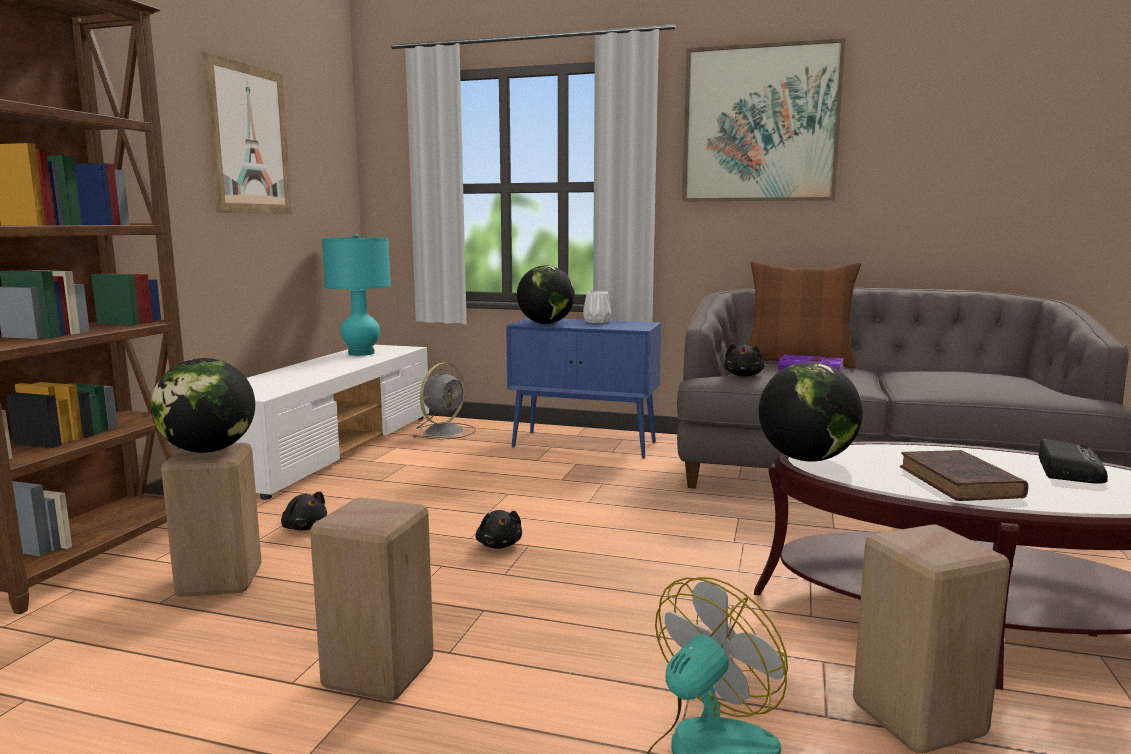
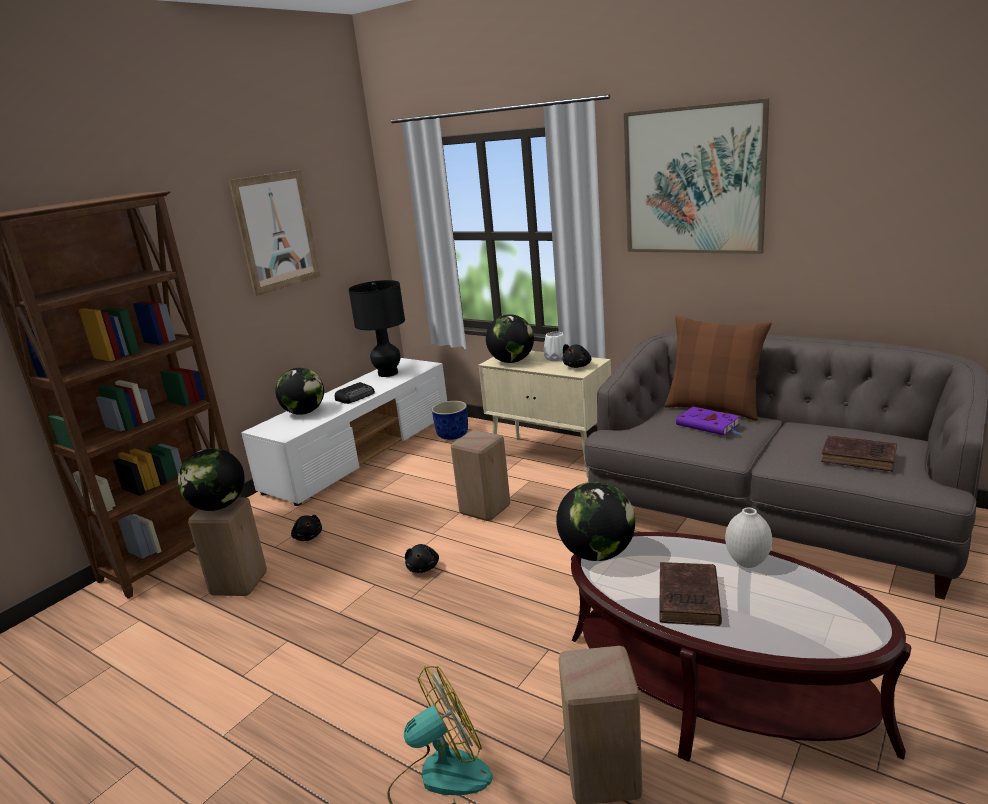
camera: 20 degrees right, 10 degrees up
(269, 379) = (304, 412): none -> globe
(361, 353) = (388, 373): turquoise table lamp -> black table lamp
(378, 672) = (292, 675): beige stool -> beige stool (485, 509)
(445, 431) = (453, 435): grey fan -> blue planter
(585, 444) = (551, 456): blue cabinet -> beige cabinet
(743, 375) = (641, 432): black plush toy -> black plush toy (578, 366)
(980, 455) = (747, 562): none -> white vase
(996, 382) = (860, 457): none -> brown book
(1068, 469) = (803, 590): radio -> radio (356, 396)

